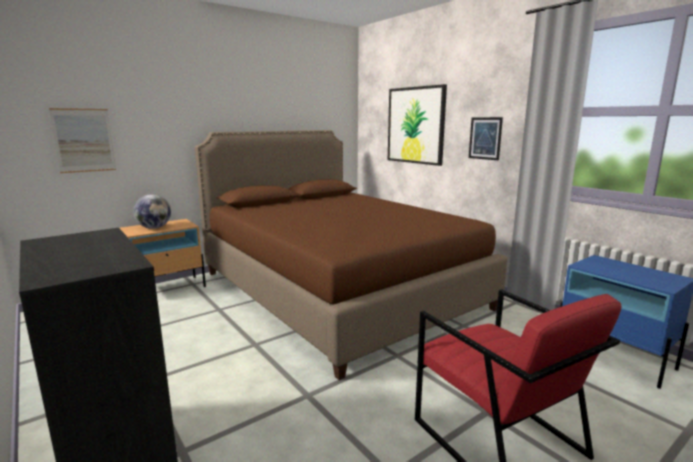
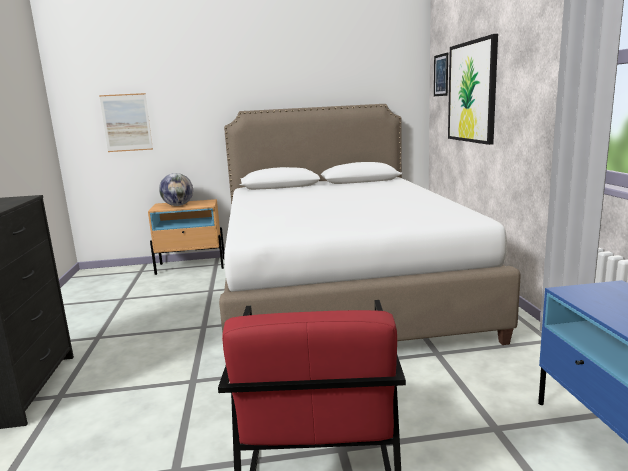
camera: 30 degrees right, 0 degrees up
(338, 290) = (340, 289): brown bed -> white bed
(485, 138) = (531, 104): picture -> picture (441, 75)

